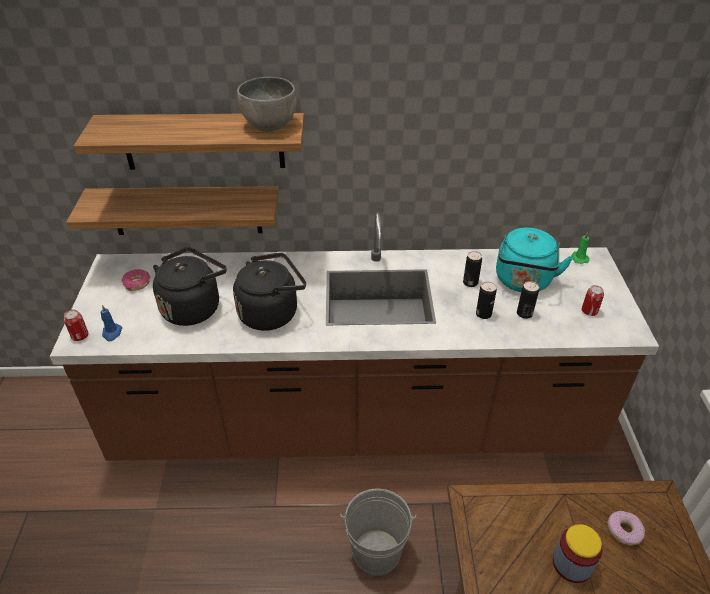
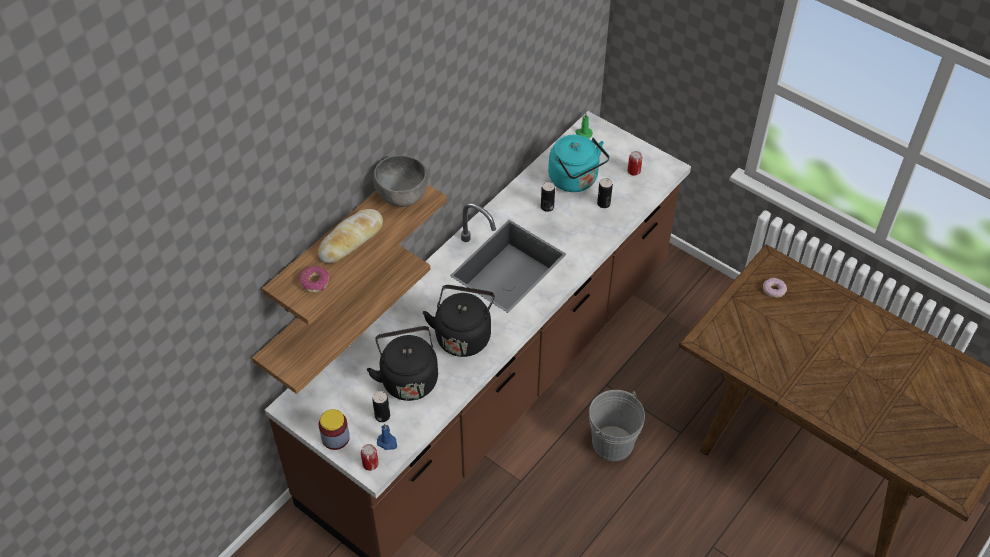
camera: 50 degrees left, 10 degrees up
(137, 283) = (339, 399): donut -> donut (315, 282)
(189, 125) = (351, 240): none -> bread
(483, 314) = (583, 224): can -> can (382, 416)
(572, 564) = (771, 327): jar -> jar (335, 438)

